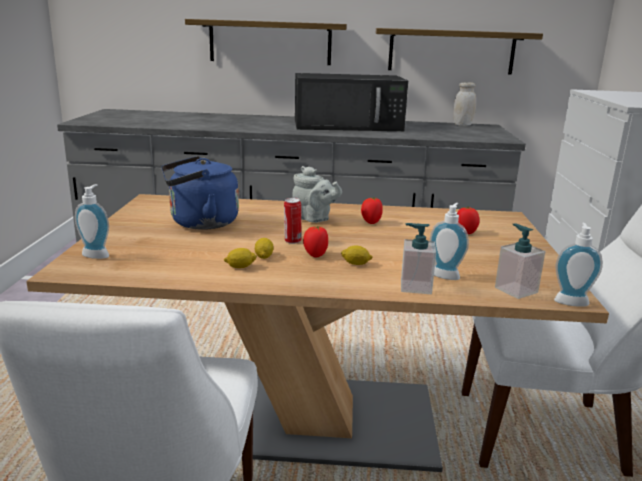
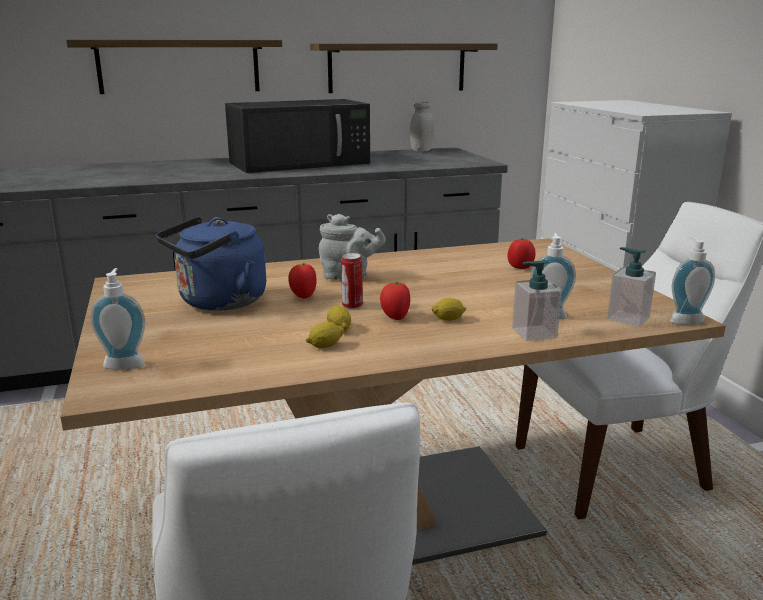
camera: 20 degrees left, 0 degrees up
(371, 222) = (414, 271): tomato -> tomato (303, 296)

